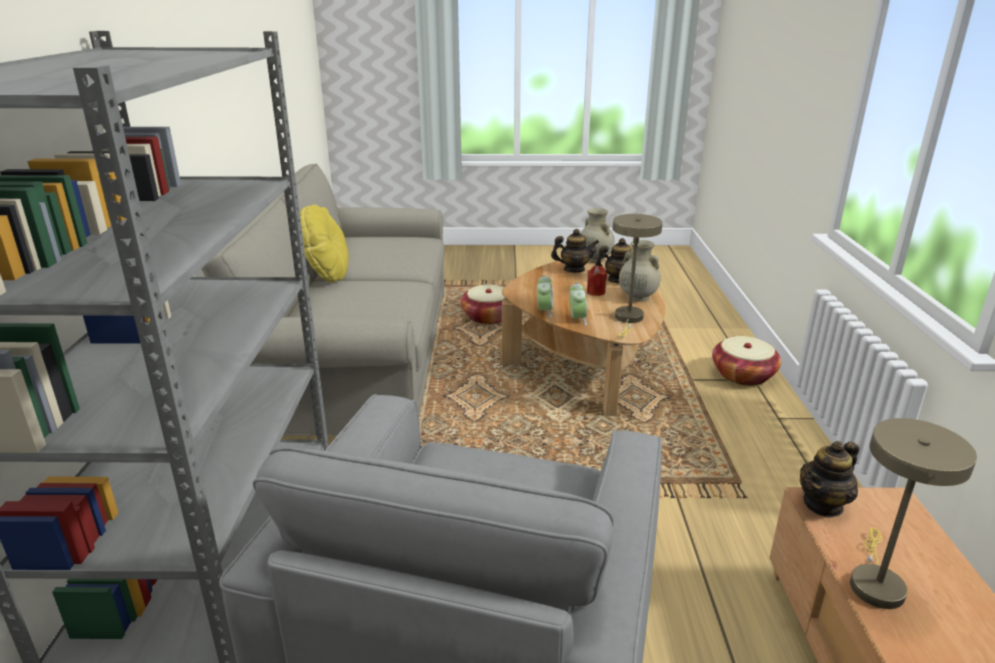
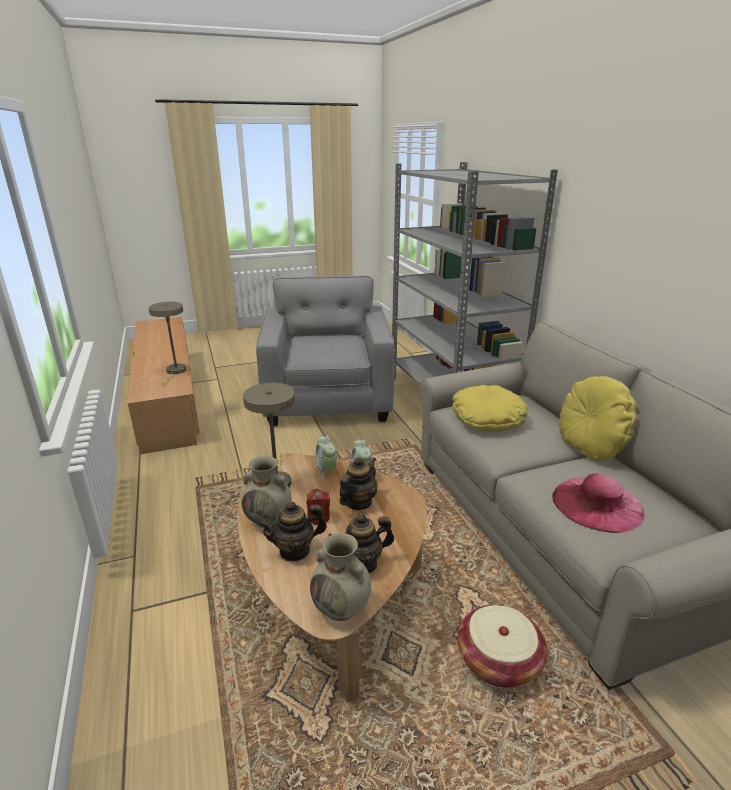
camera: 160 degrees right, 0 degrees up
(374, 309) = (489, 419): none -> yellow pillow
(392, 250) = (597, 503): none -> pink hat
(743, 375) = (142, 615): basket -> none
(823, 504) = (178, 390): teapot -> teapot (358, 502)

